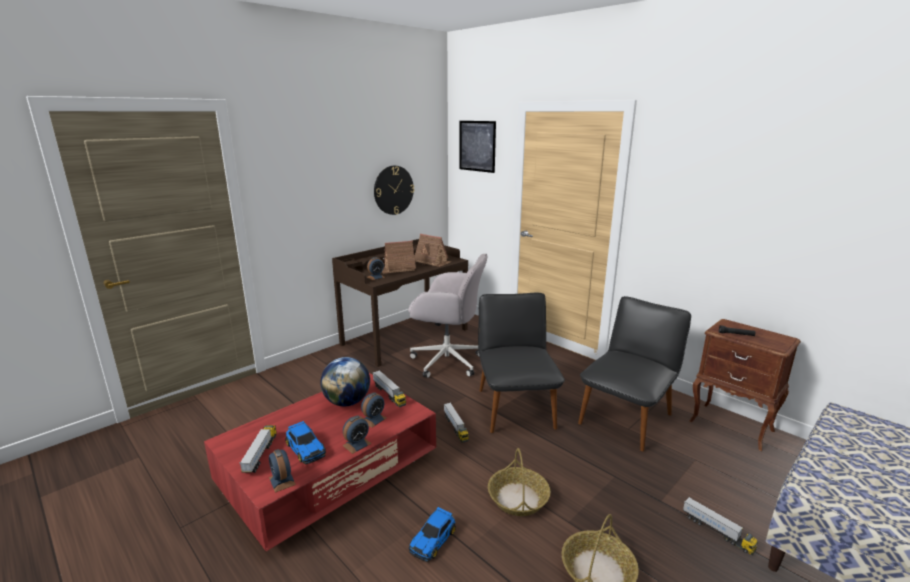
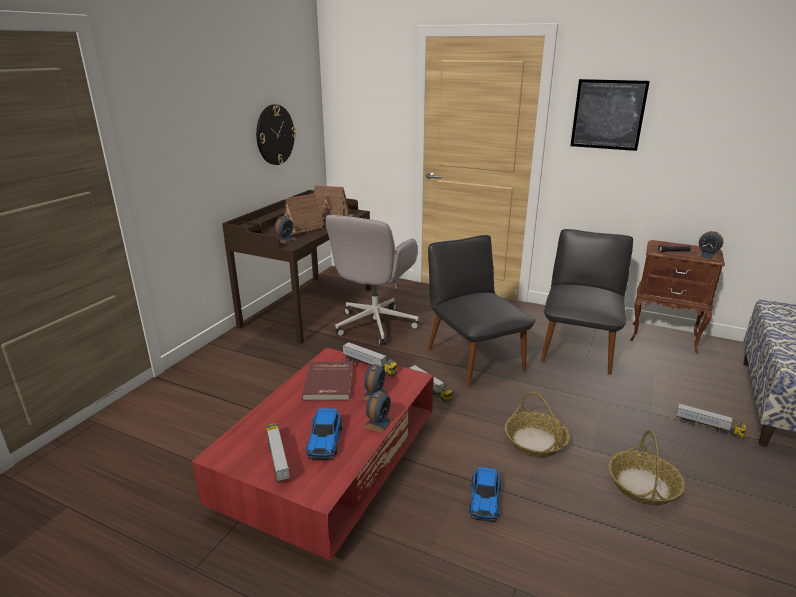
camera: 20 degrees left, 5 degrees up
(282, 481) = (328, 479): alarm clock -> alarm clock (707, 256)
(305, 448) = (325, 440): toy car -> toy car turned 60 degrees clockwise
(347, 402) = (330, 383): globe -> red book
(448, 362) = (374, 325): grey office chair -> grey office chair turned 120 degrees clockwise
(477, 146) = (363, 78): picture -> picture (608, 114)

